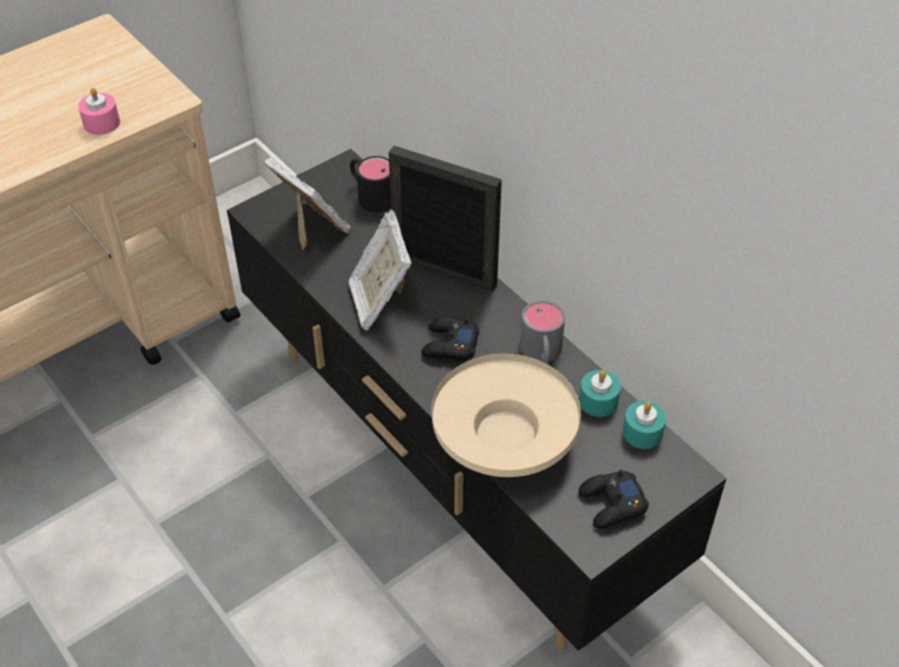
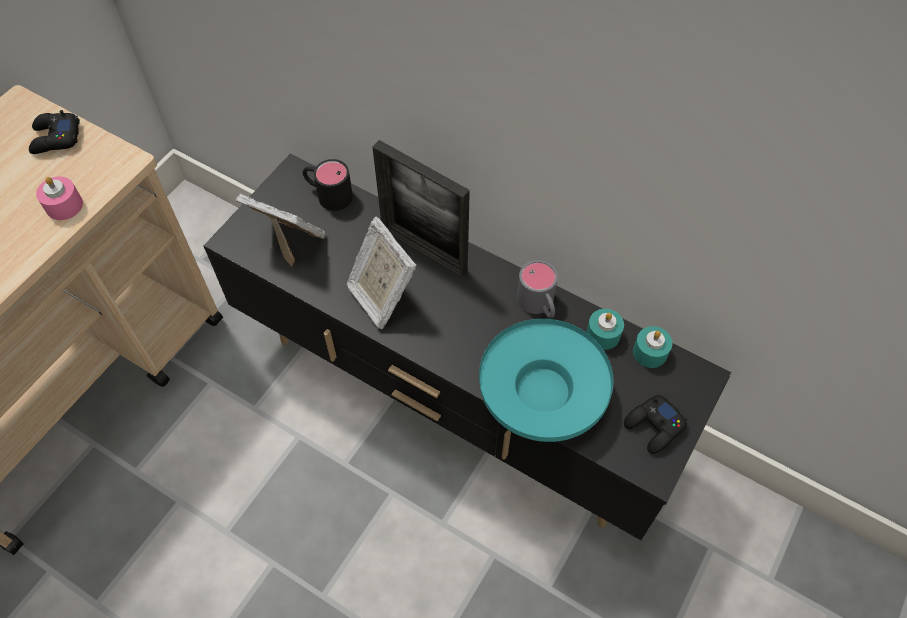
camera: 20 degrees left, 10 degrees up
(444, 271) = (424, 250): picture frame -> picture frame turned 150 degrees counterclockwise
(449, 345) = (458, 320): black game controller -> black game controller (55, 138)
(504, 437) = (542, 394): beige bowl -> turquoise bowl

